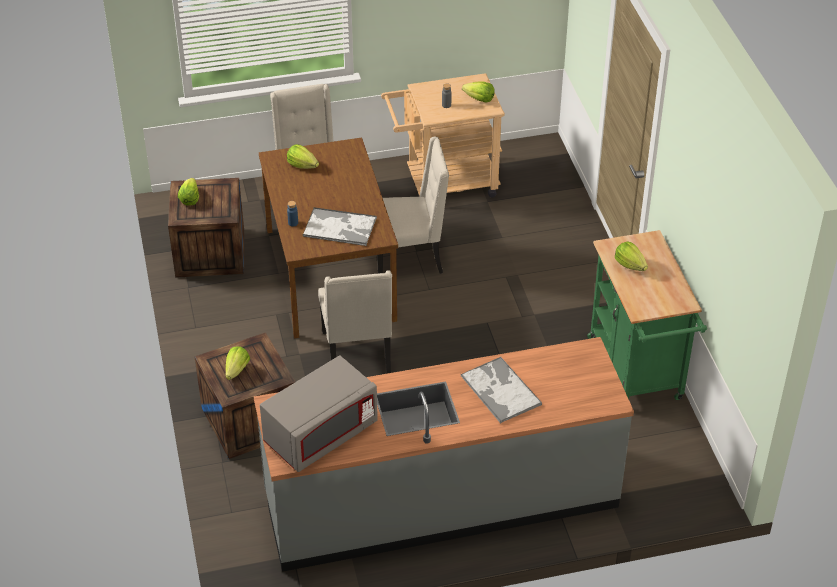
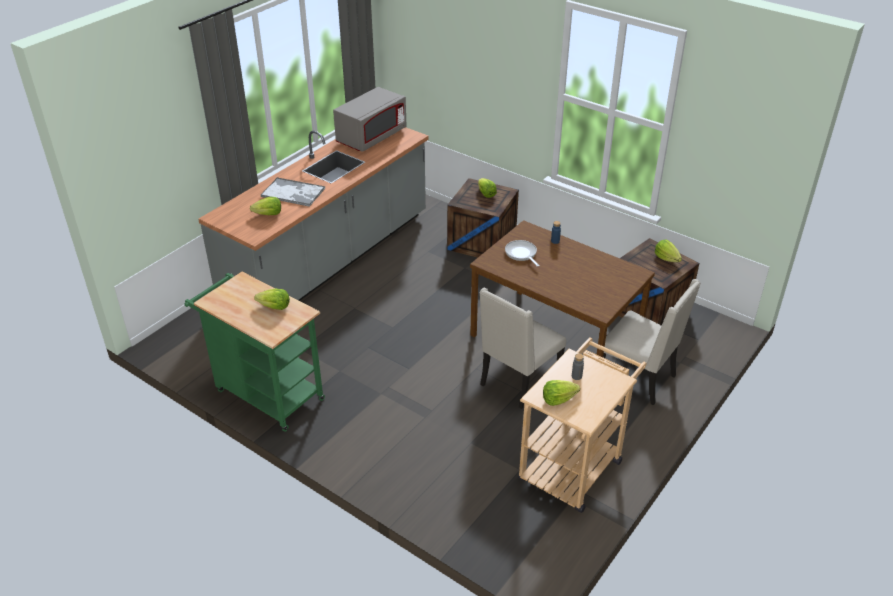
camera: 140 degrees right, 5 degrees down
(302, 165) = (611, 279): lettuce -> lettuce (268, 214)
(321, 434) = (371, 137): grey microwave -> grey microwave turned 150 degrees counterclockwise
(340, 227) = (521, 254): tray -> frying pan
(358, 354) = (468, 303): beige chair -> none

